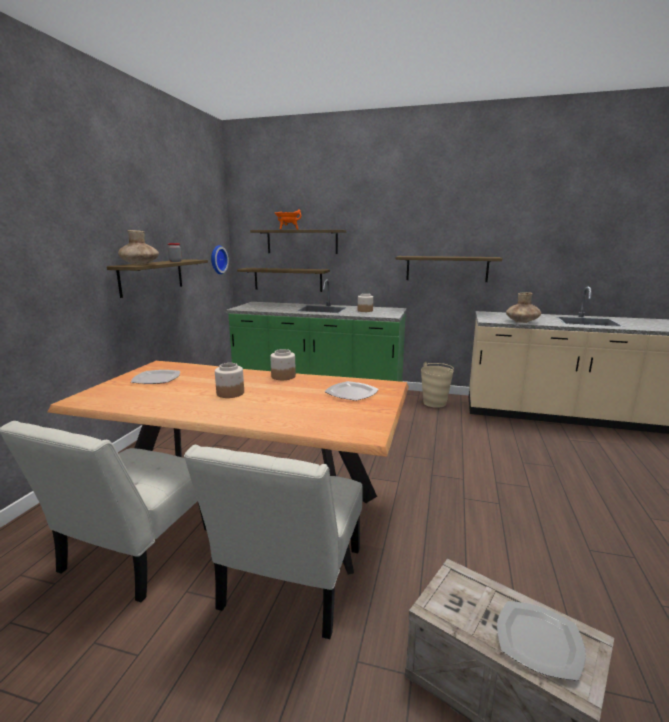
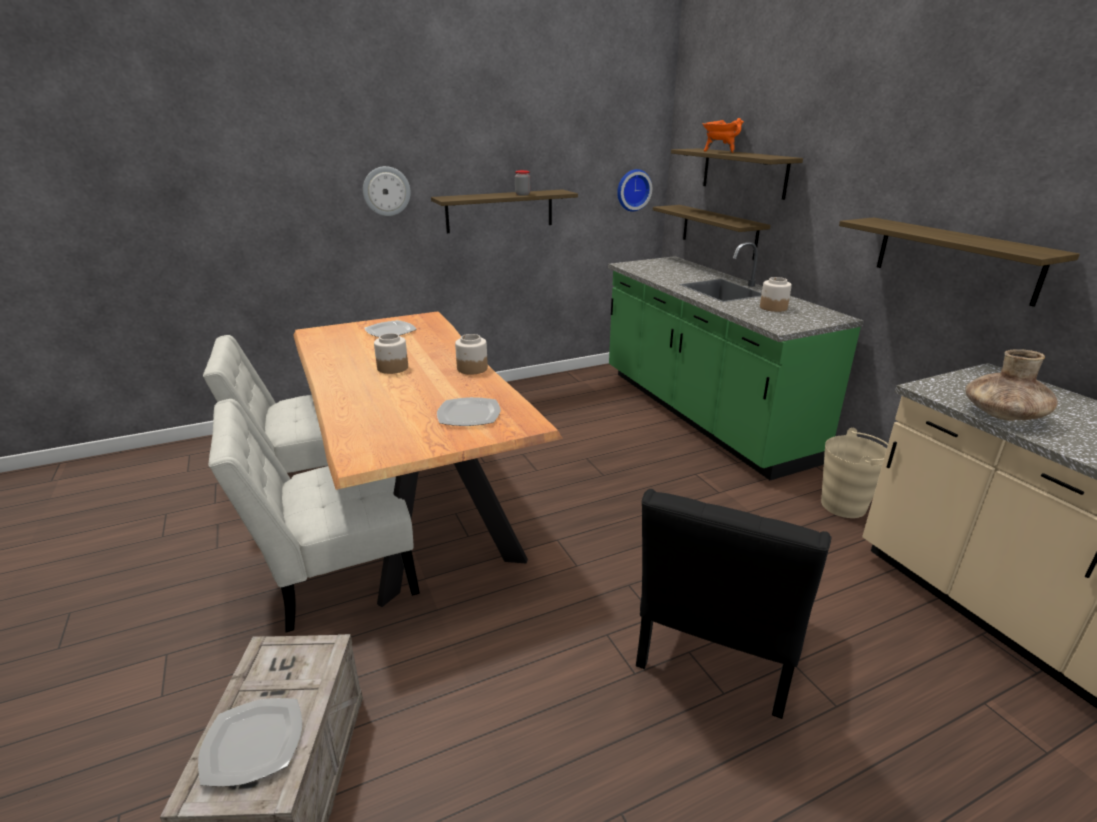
camera: 50 degrees right, 10 degrees up
(72, 261) = (386, 191): none -> wall clock
(140, 264) = (465, 197): brown vase -> none
(499, 474) = (717, 648): none -> black chair

